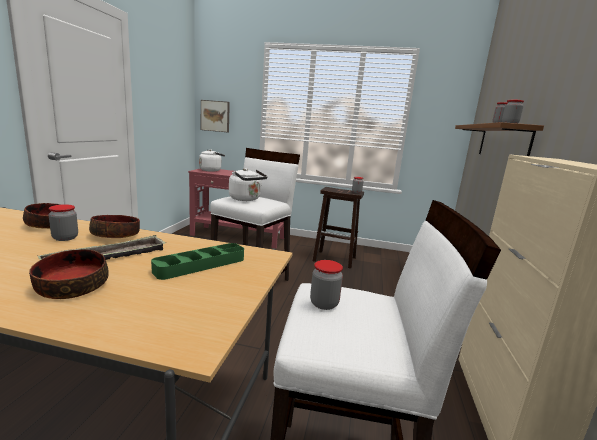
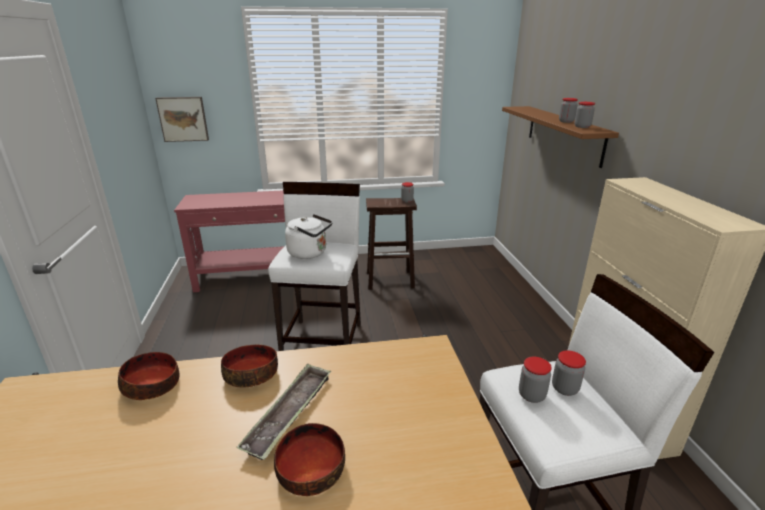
camera: 20 degrees left, 10 degrees up
(65, 238) = (201, 401): jar -> jar (564, 388)
(200, 265) = (388, 387): green tray -> none
(211, 170) = (203, 200): white kettle -> none

